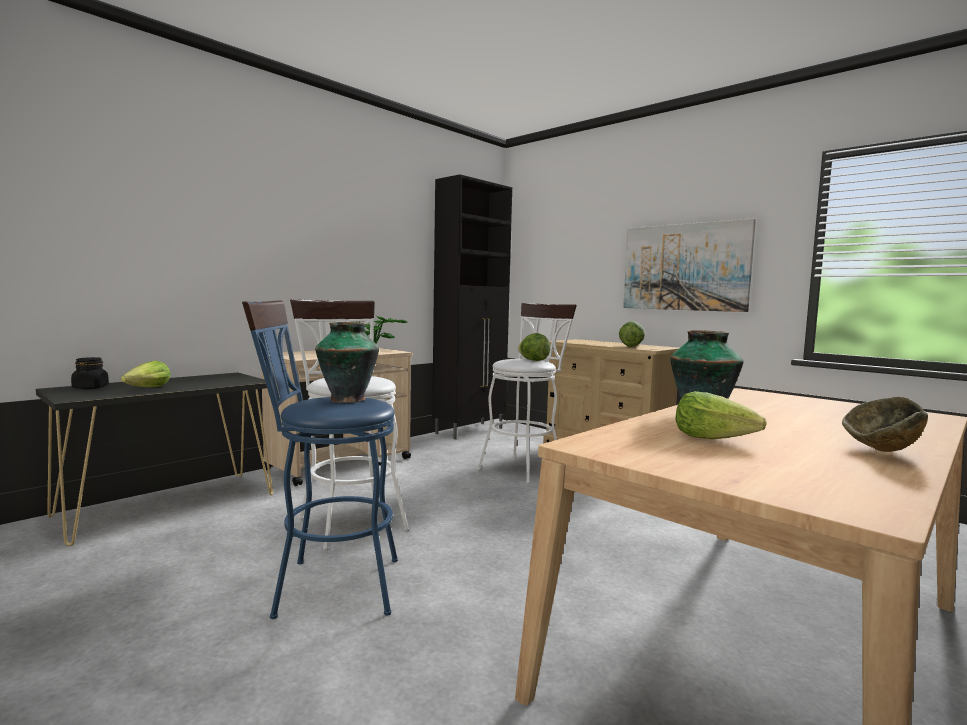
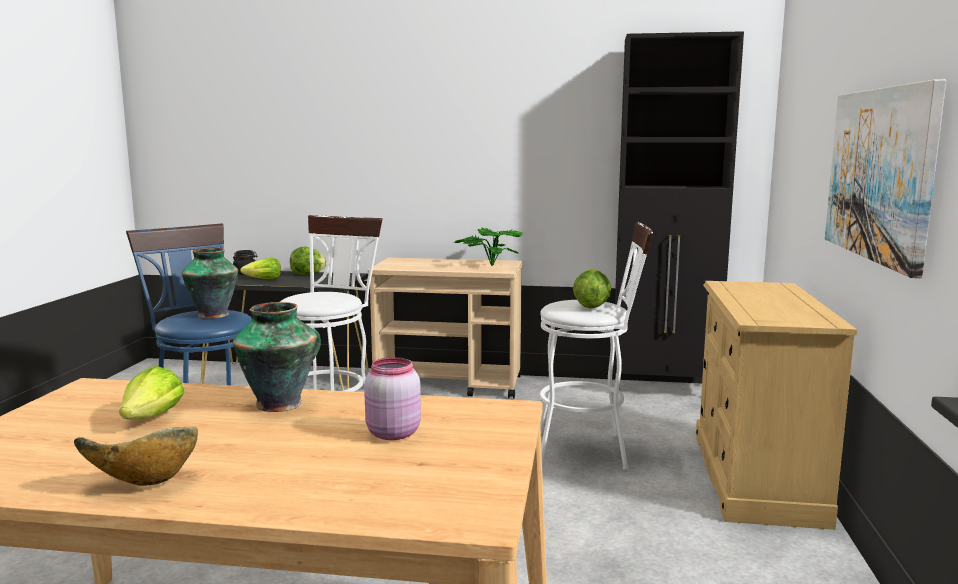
camera: 55 degrees right, 5 degrees up
(631, 347) = (758, 310): lettuce -> lettuce (308, 274)
(786, 408) = (391, 433): none -> pink jar

